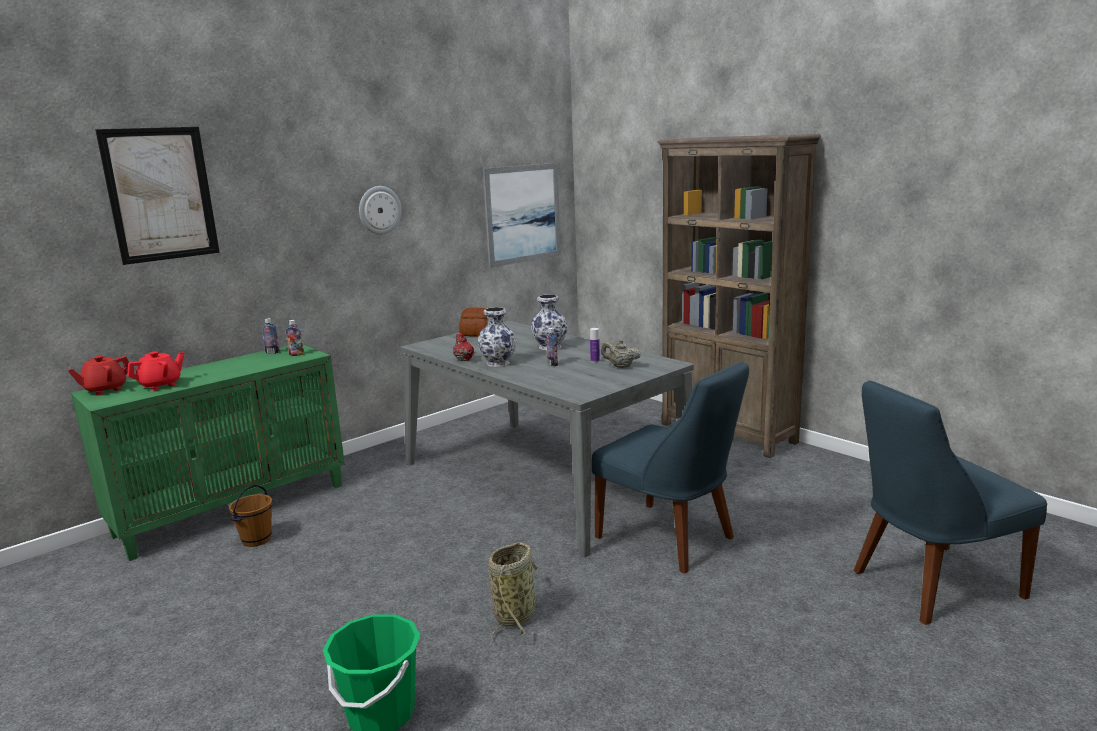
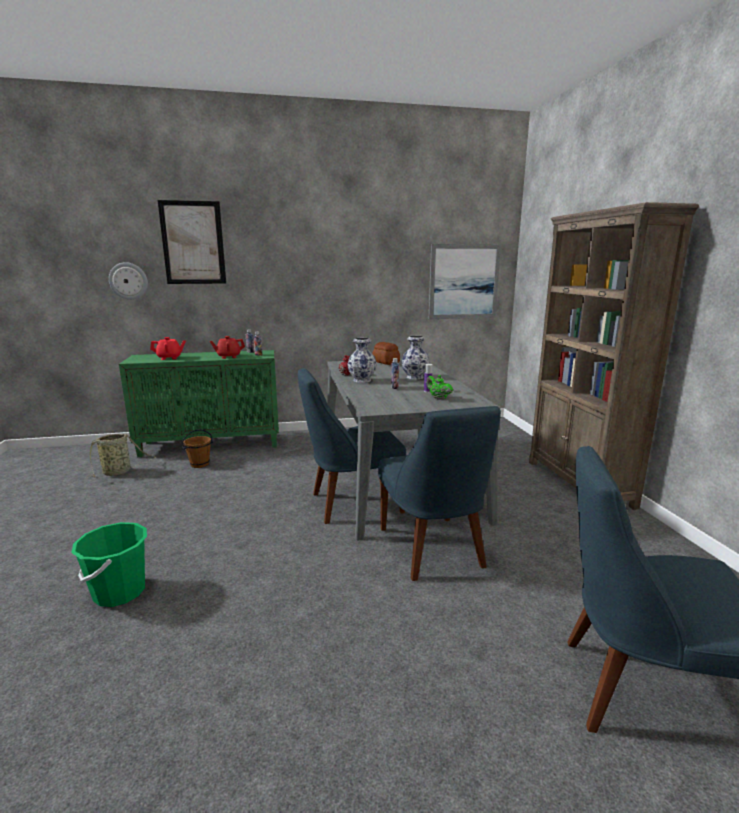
camera: 30 degrees right, 0 degrees up
(105, 390) = (145, 356): red teapot -> red teapot (228, 357)
(379, 210) = (342, 267): wall clock -> wall clock (128, 281)
(516, 614) = (266, 562): basket -> basket (119, 472)
(530, 522) = (351, 503): none -> blue chair
(620, 367) = (438, 398): beige teapot -> green teapot

